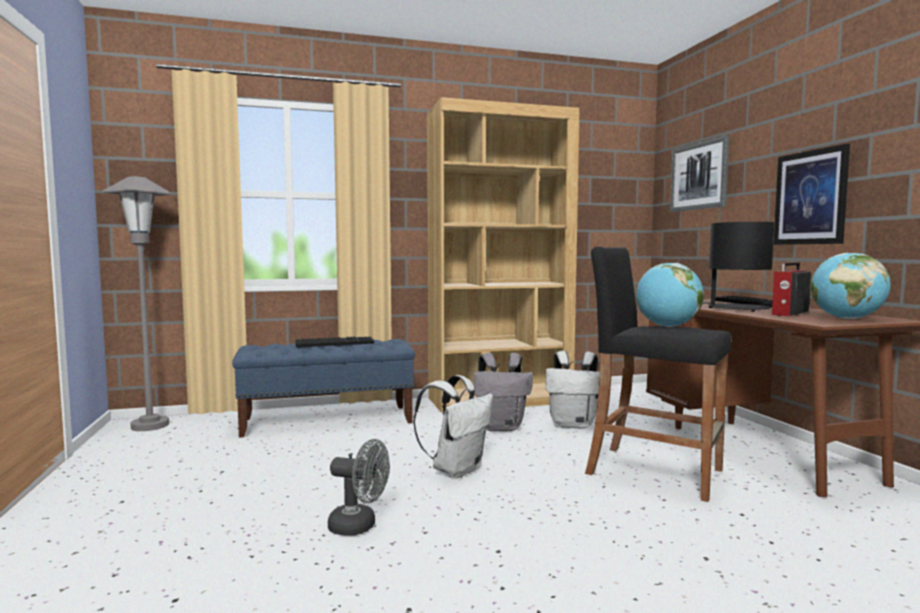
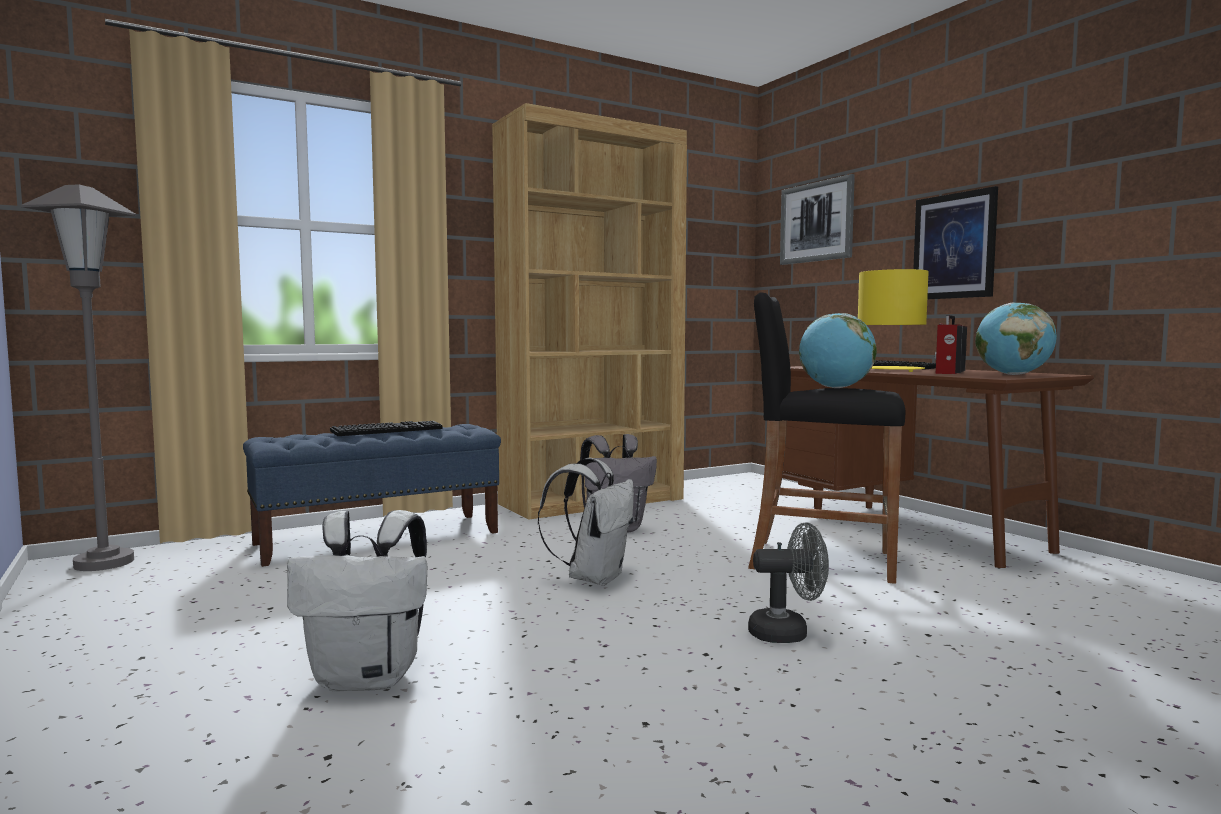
camera: 15 degrees left, 0 degrees up
(359, 526) = (517, 648): grey fan -> grey fan (788, 633)
(574, 424) = (699, 520): white backpack -> white backpack (369, 678)
(737, 308) = (889, 370): black table lamp -> yellow table lamp

